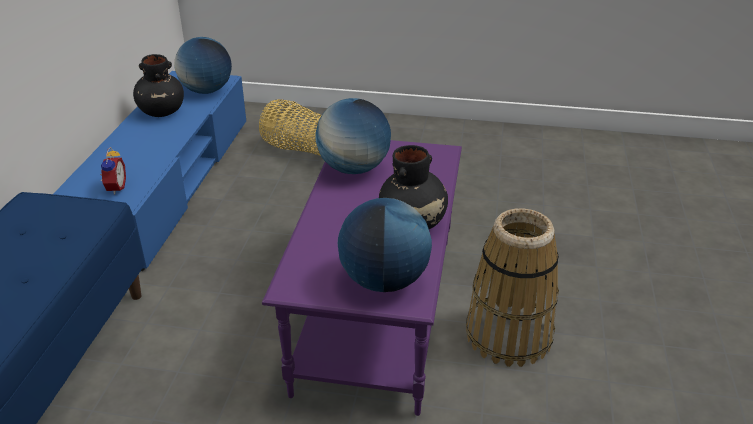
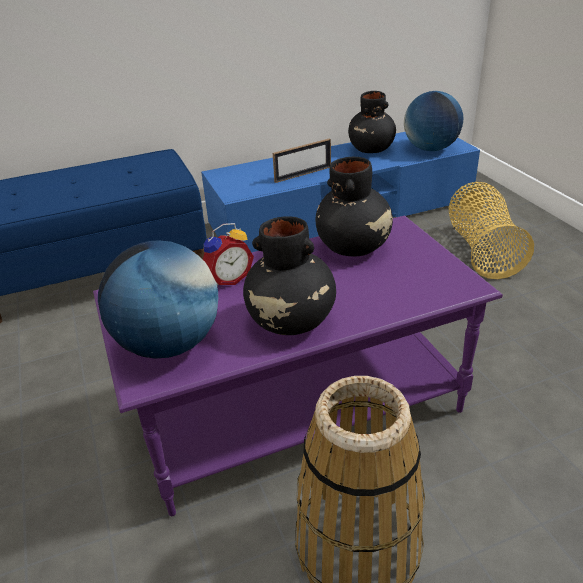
camera: 60 degrees right, 0 degrees up
(114, 188) = (248, 182): alarm clock -> alarm clock (228, 279)
(148, 157) = (303, 174): none -> picture frame
(354, 168) = (354, 247): globe -> black vase

